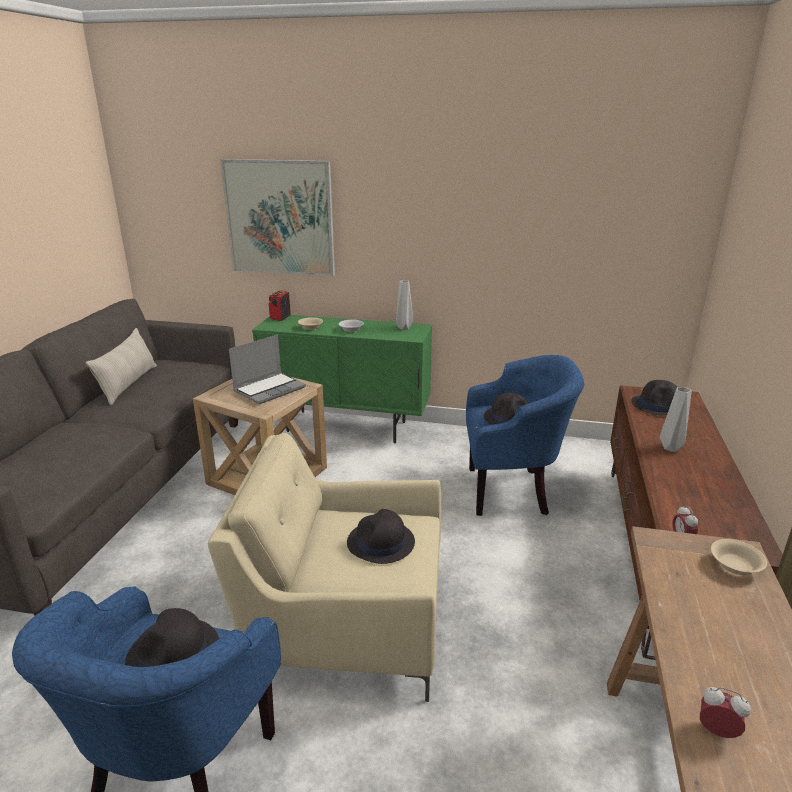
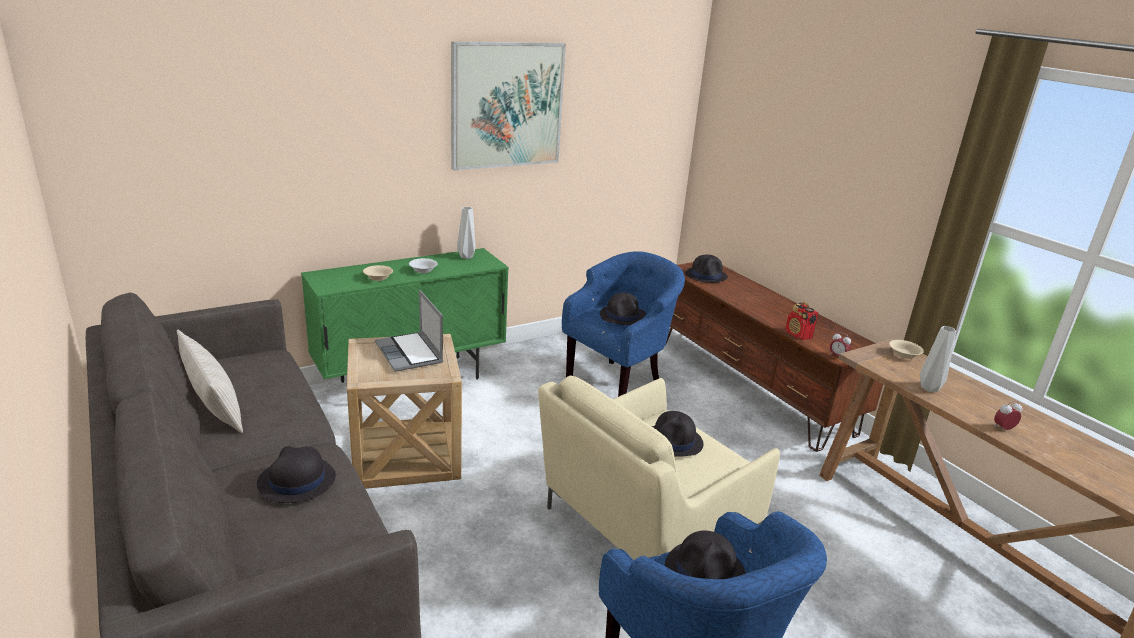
camera: 45 degrees left, 0 degrees up
(76, 442) = (296, 481): none -> black hat
(270, 389) = (410, 353): laptop -> laptop turned 150 degrees clockwise
(280, 218) = (308, 155): picture -> picture (507, 105)
(280, 317) = (321, 275): radio -> radio (798, 335)
(670, 448) = (754, 303): grey vase -> grey vase (930, 389)

